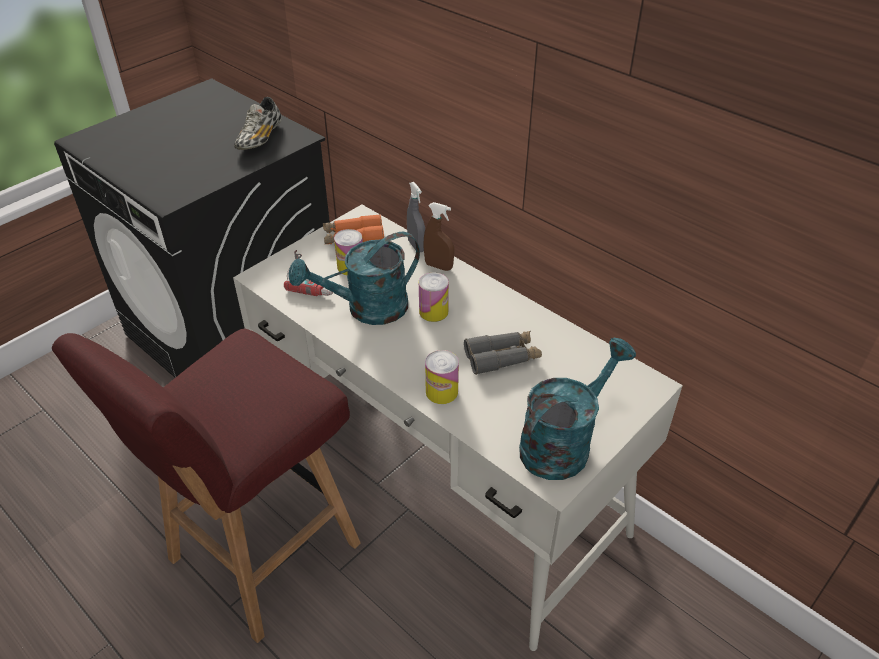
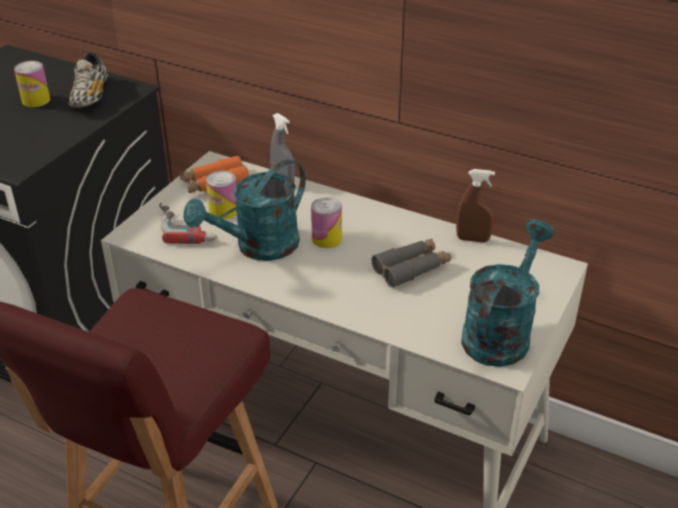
camera: 15 degrees left, 5 degrees down
(438, 266) = (314, 197): brown spray bottle -> brown spray bottle (473, 239)
(441, 392) = (366, 309): can -> can (36, 100)

